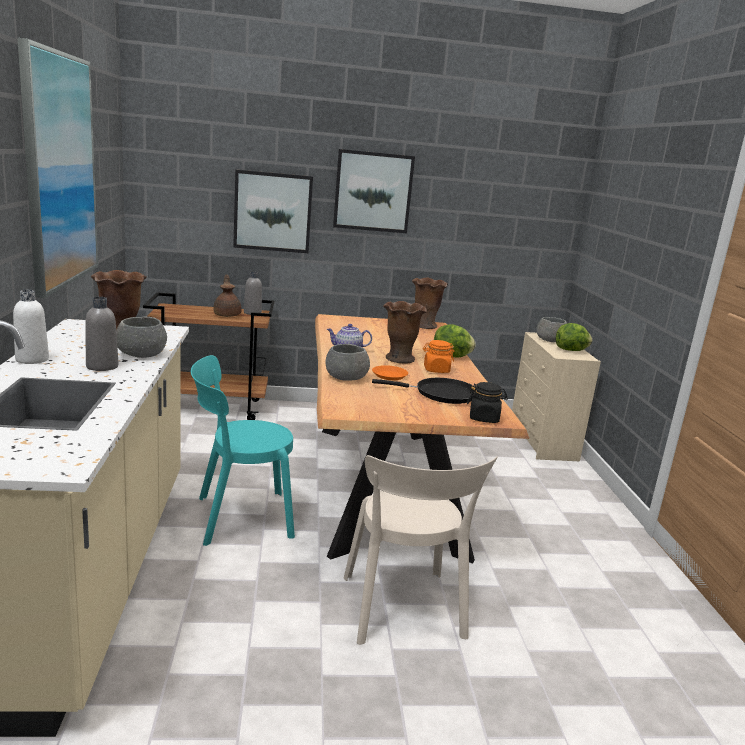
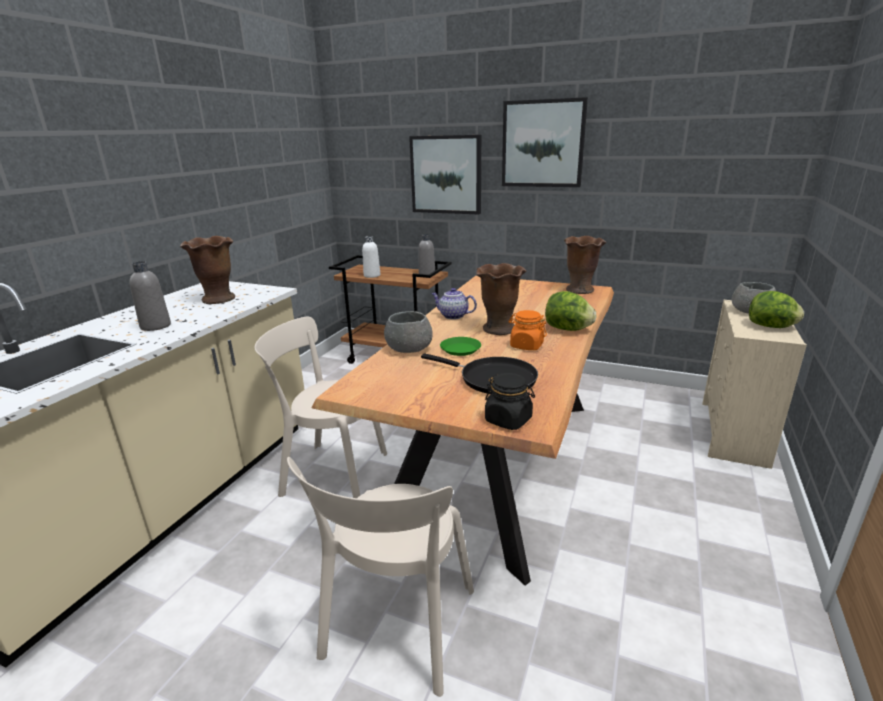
camera: 30 degrees right, 5 degrees up
(32, 359) = (118, 317): white bottle -> white bottle (372, 275)
(60, 171) = (202, 149): picture -> none
(142, 354) = (209, 315): grey bowl -> none
(227, 315) = (401, 275): brown teapot -> none
(238, 517) = (330, 472): turquoise chair -> beige chair
(389, 375) = (460, 349): orange plate -> green plate

